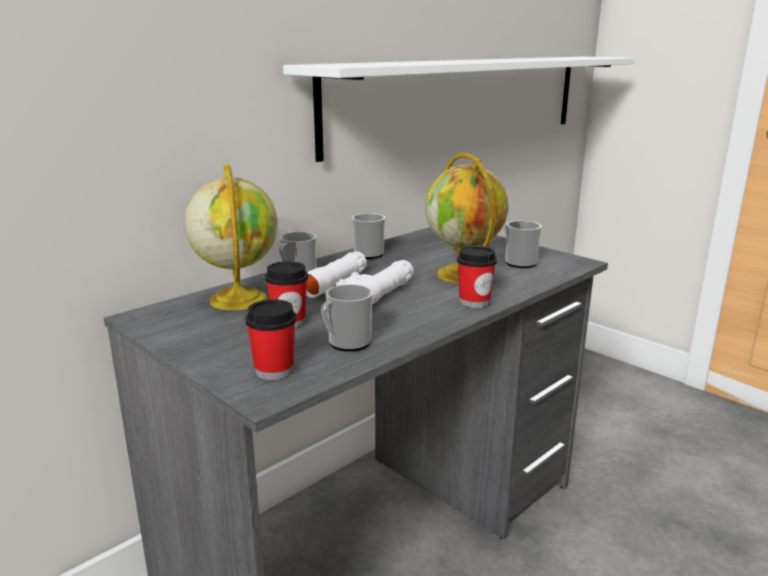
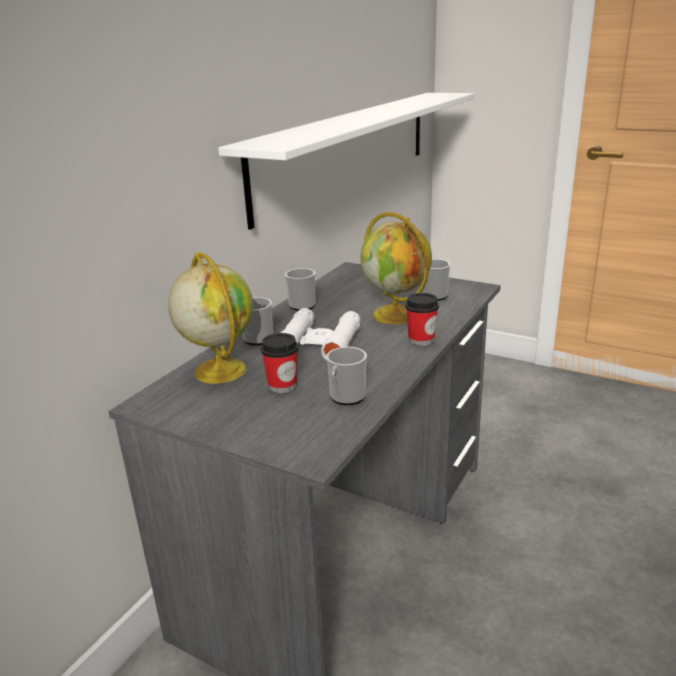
camera: 15 degrees left, 5 degrees up
(274, 370) = (305, 434): cup -> none

